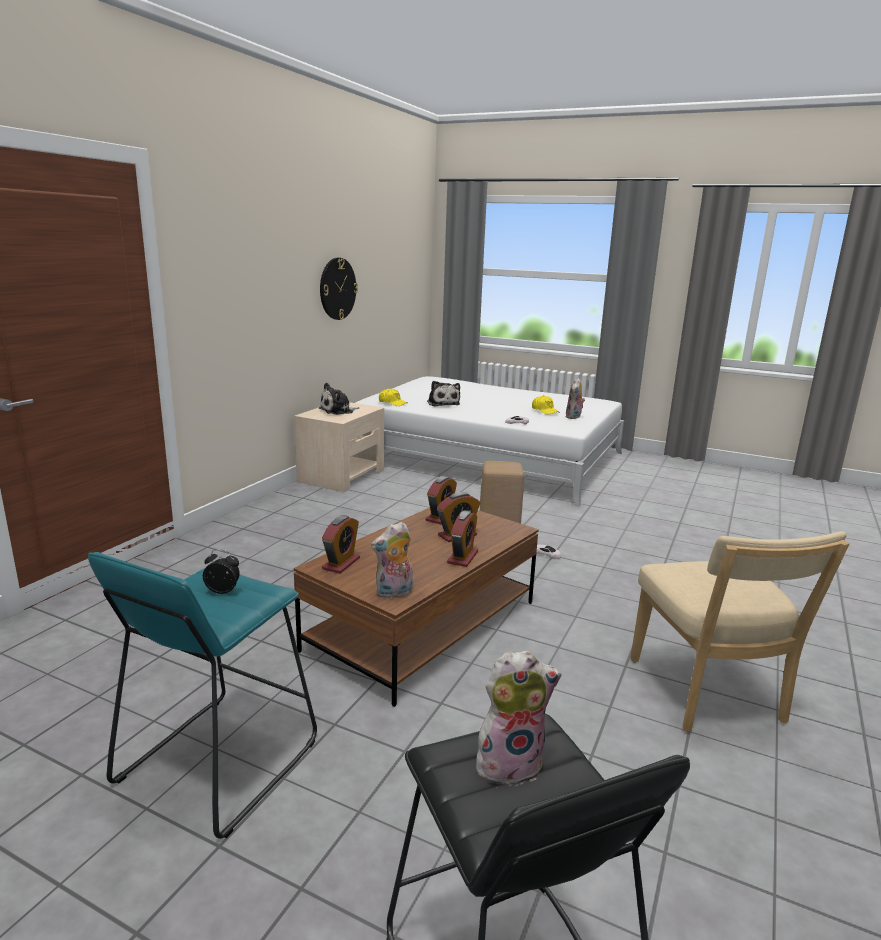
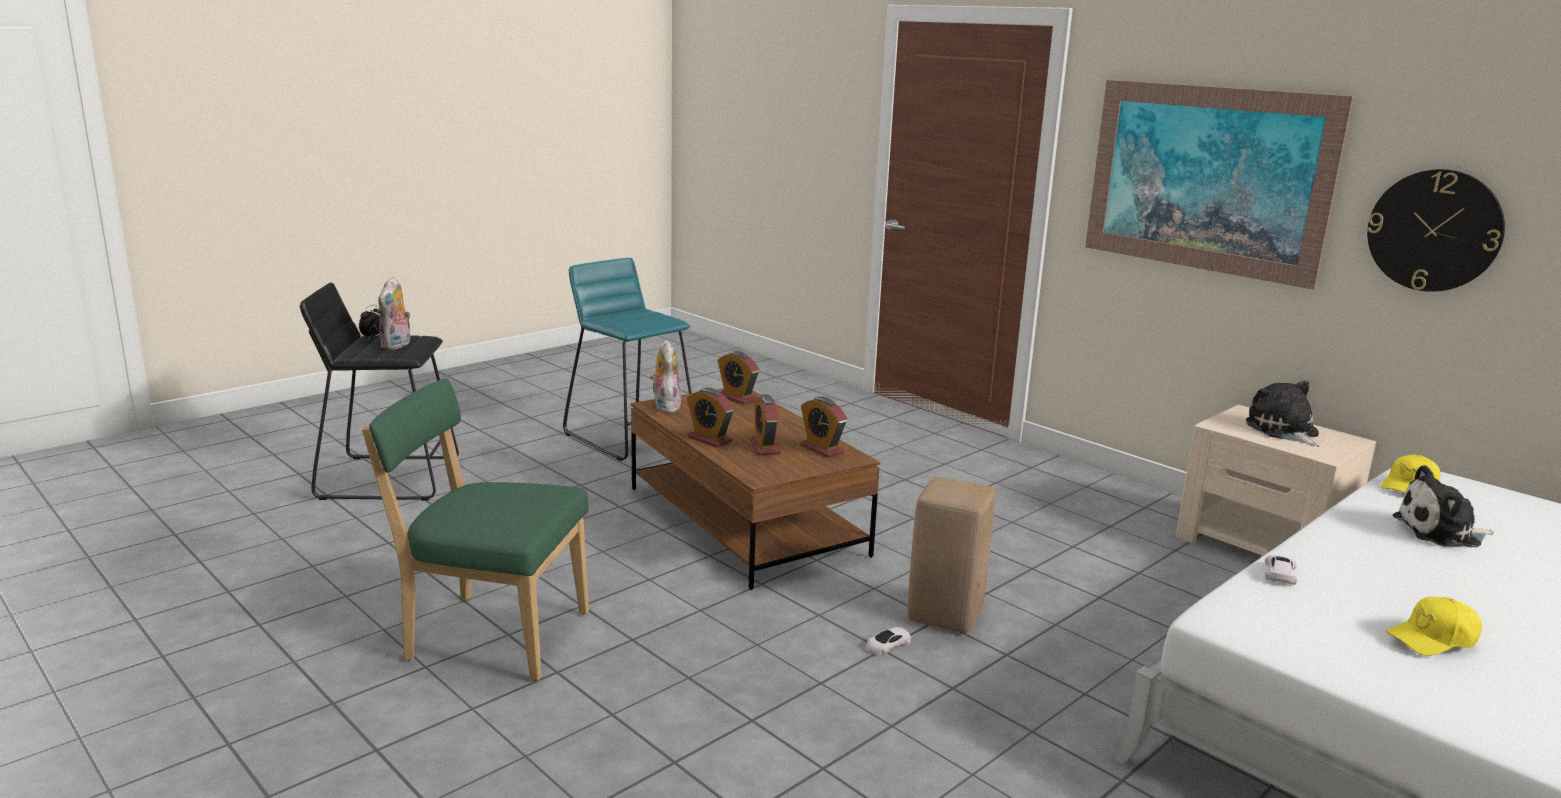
camera: 110 degrees right, 0 degrees up
(224, 591) = (639, 320): alarm clock -> alarm clock (373, 338)
(256, 282) = (1207, 179): none -> picture
(574, 417) = (1385, 668): plush toy -> none
(708, 695) = (490, 634): beige chair -> green chair

